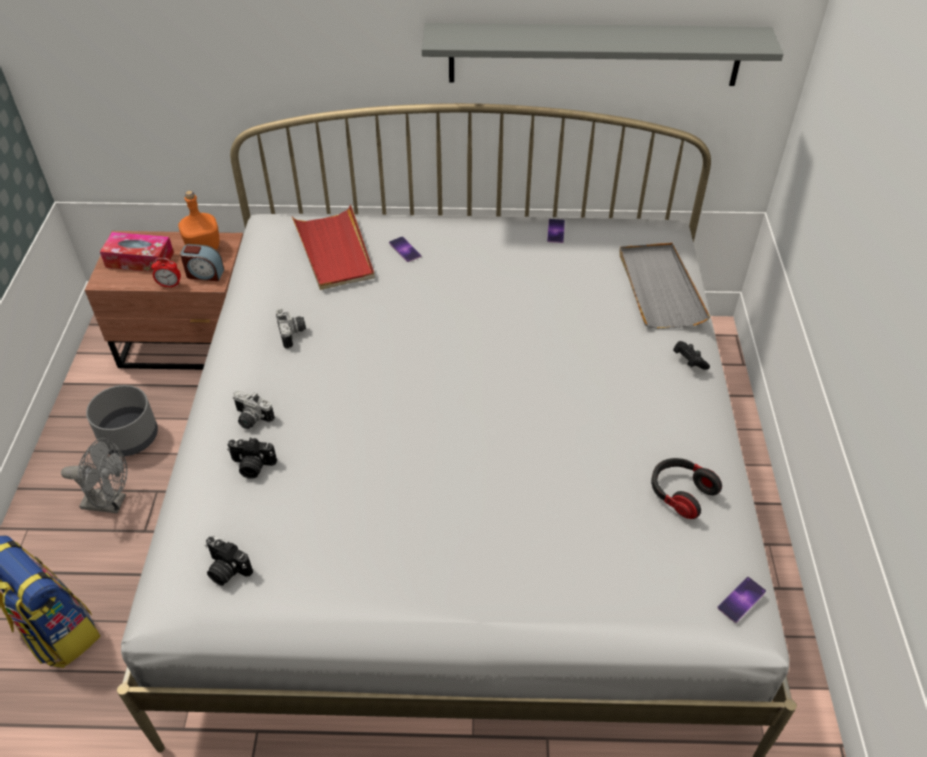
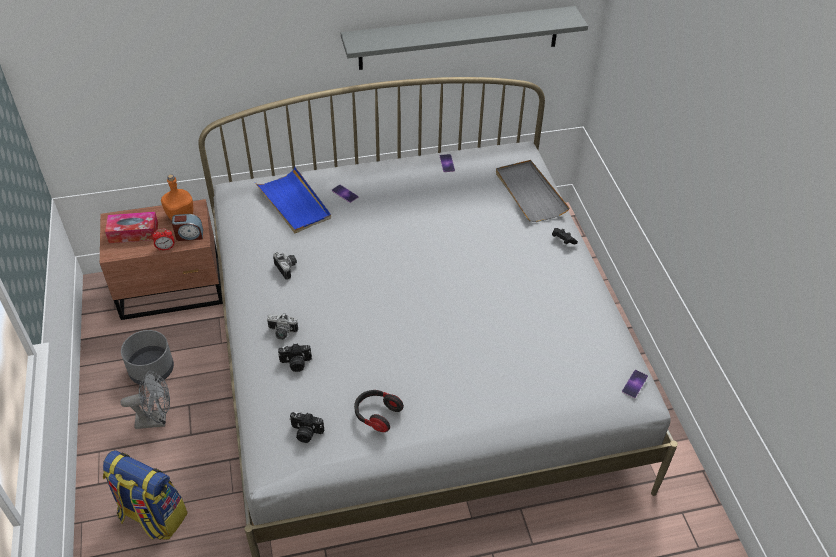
camera: 15 degrees left, 0 degrees up
(334, 251) = (294, 203): red tray -> blue tray
(680, 493) = (581, 327): headphones -> headphones (376, 415)

